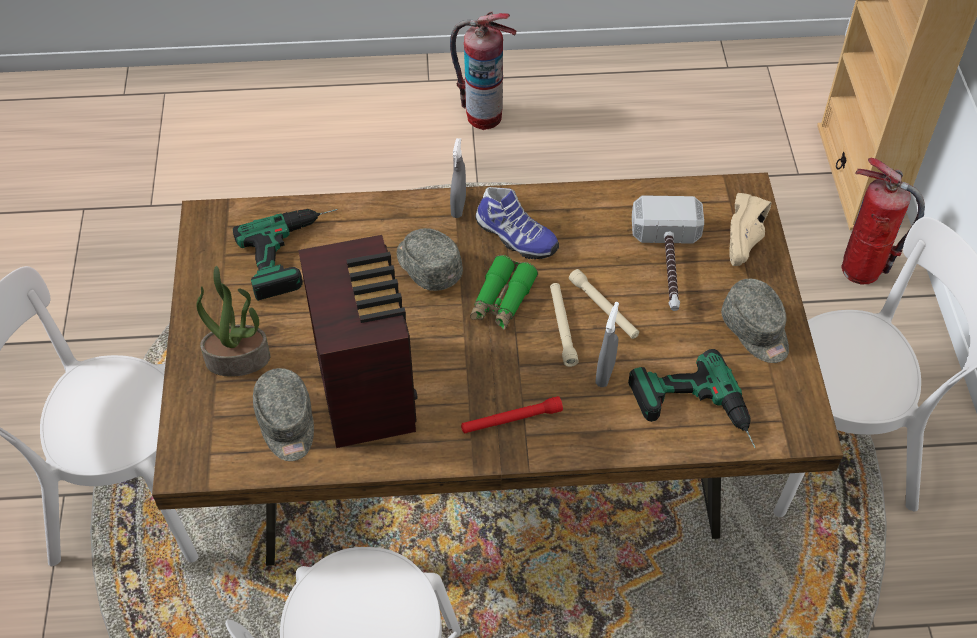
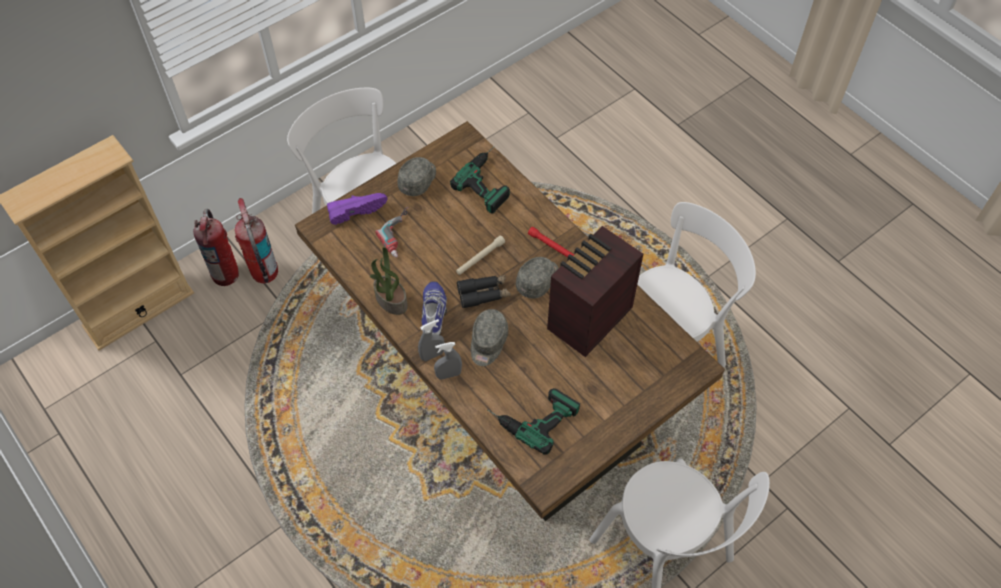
camera: 125 degrees left, 5 degrees up
(239, 358) = (621, 390): potted plant -> potted plant (390, 300)
(286, 424) = (638, 339): grey cap -> grey cap (538, 280)
(483, 116) = (206, 567): fire extinguisher -> fire extinguisher (264, 273)
(502, 300) = (483, 294): green binoculars -> black binoculars
(604, 309) = (453, 247): beige flashlight -> none
(605, 373) = (494, 225): grey spray bottle -> grey spray bottle (448, 374)
(668, 265) = (401, 235): hammer -> power drill
(748, 240) = (356, 210): beige shoe -> purple shoe

